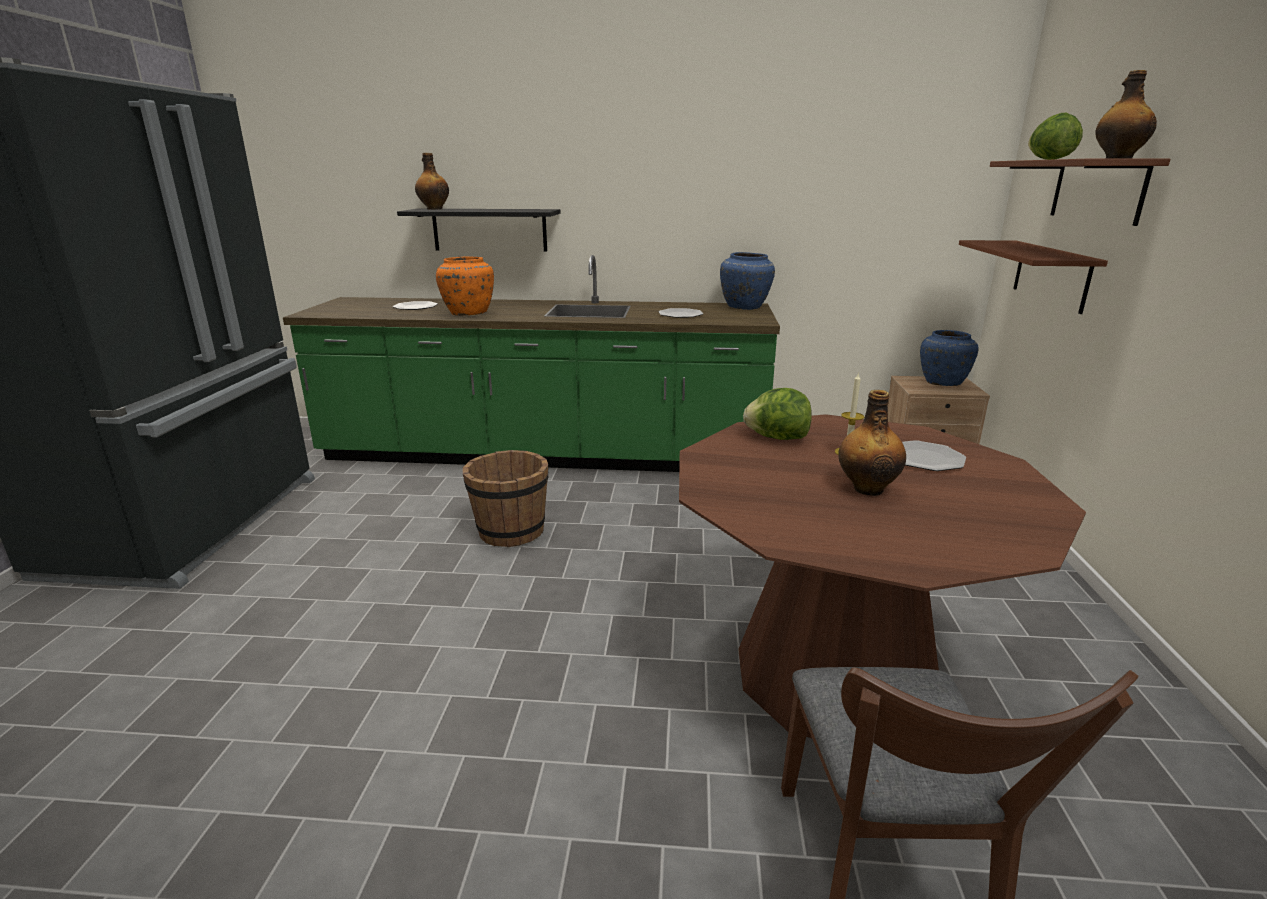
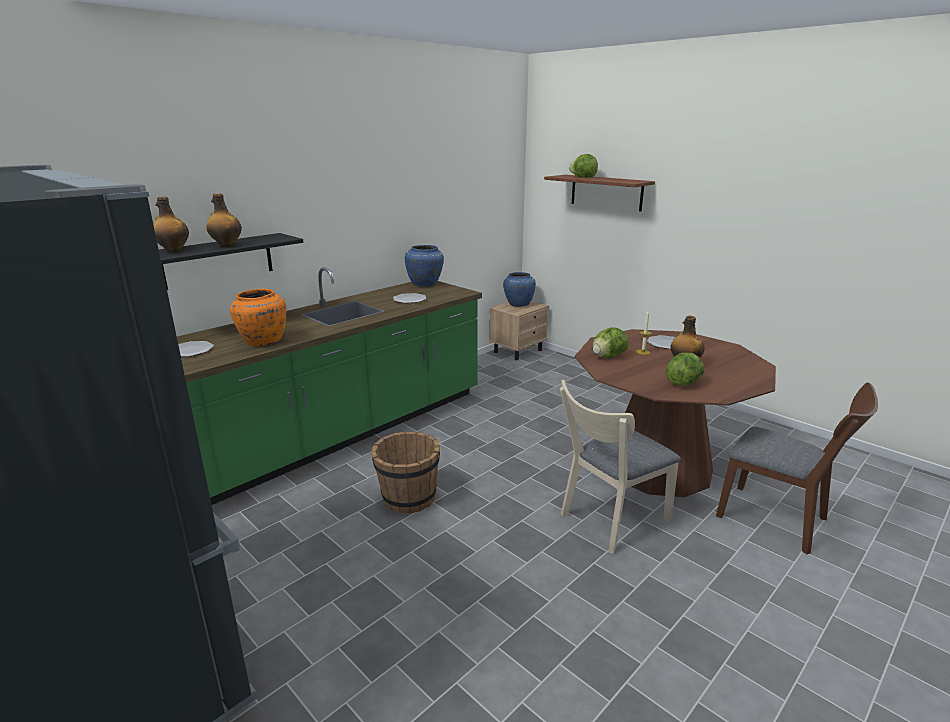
camera: 50 degrees left, 0 degrees up
(630, 678) = (609, 520): none -> beige chair
(783, 504) = (683, 383): none -> lettuce
(1051, 275) = (581, 235): brown shelf -> none
(1117, 158) = (629, 180): bottle -> bottle (226, 245)

